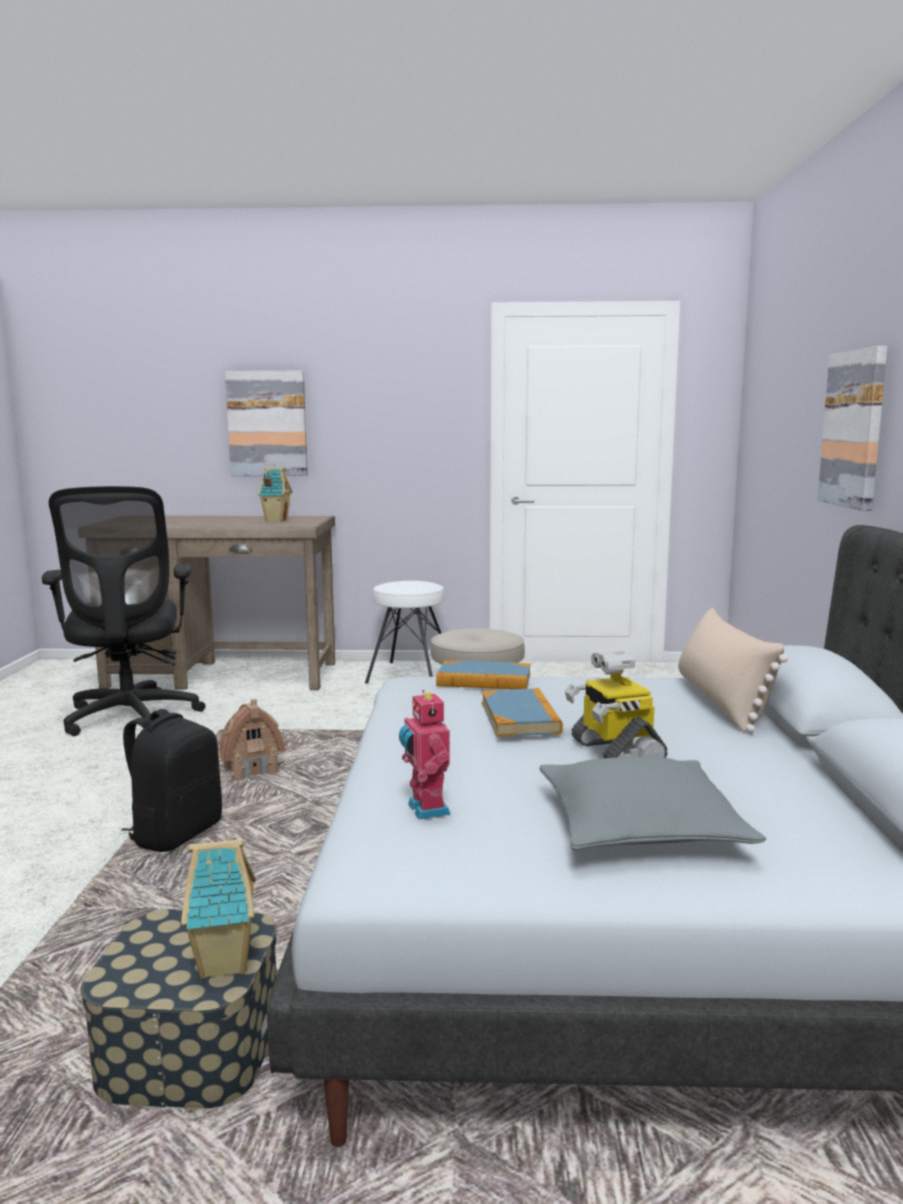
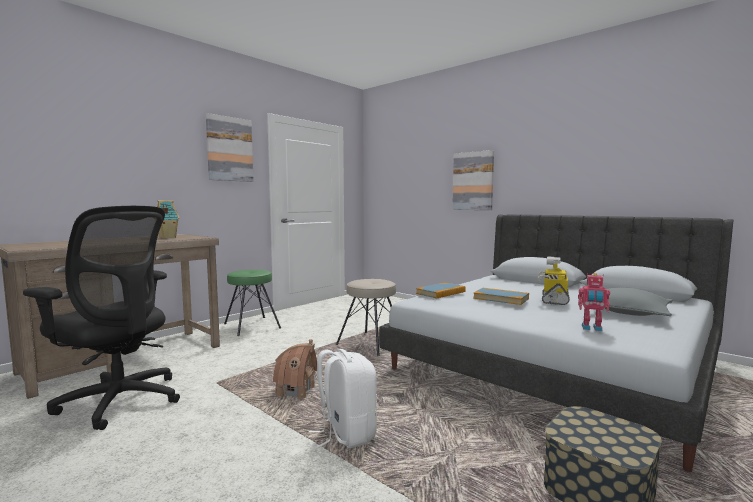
camera: 50 degrees left, 5 degrees down
(175, 834) = (346, 433): black backpack -> white backpack
(226, 963) = (617, 425): toy house -> none
(267, 424) = (133, 171): picture -> picture (229, 149)
(410, 674) = (251, 326): white stool -> green stool
(614, 753) = (554, 300): toy robot -> toy robot turned 90 degrees clockwise
(721, 702) = (511, 282): beige pillow -> none

